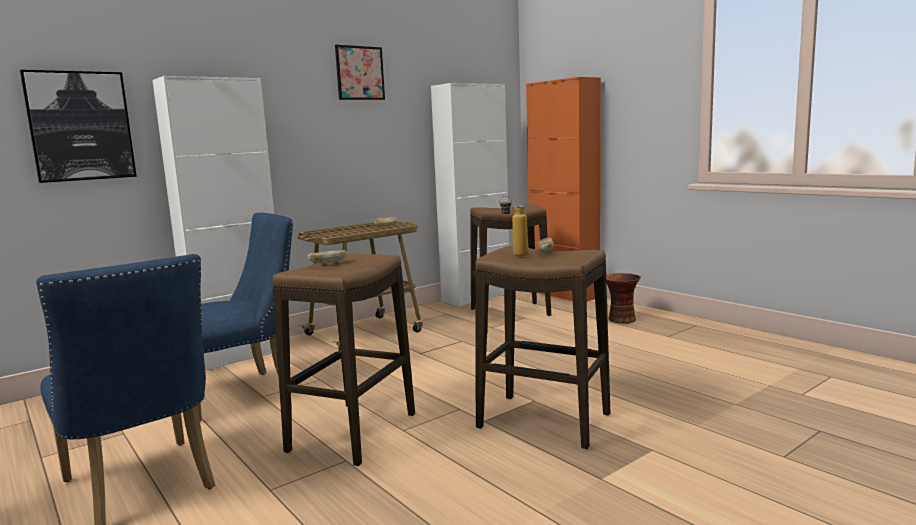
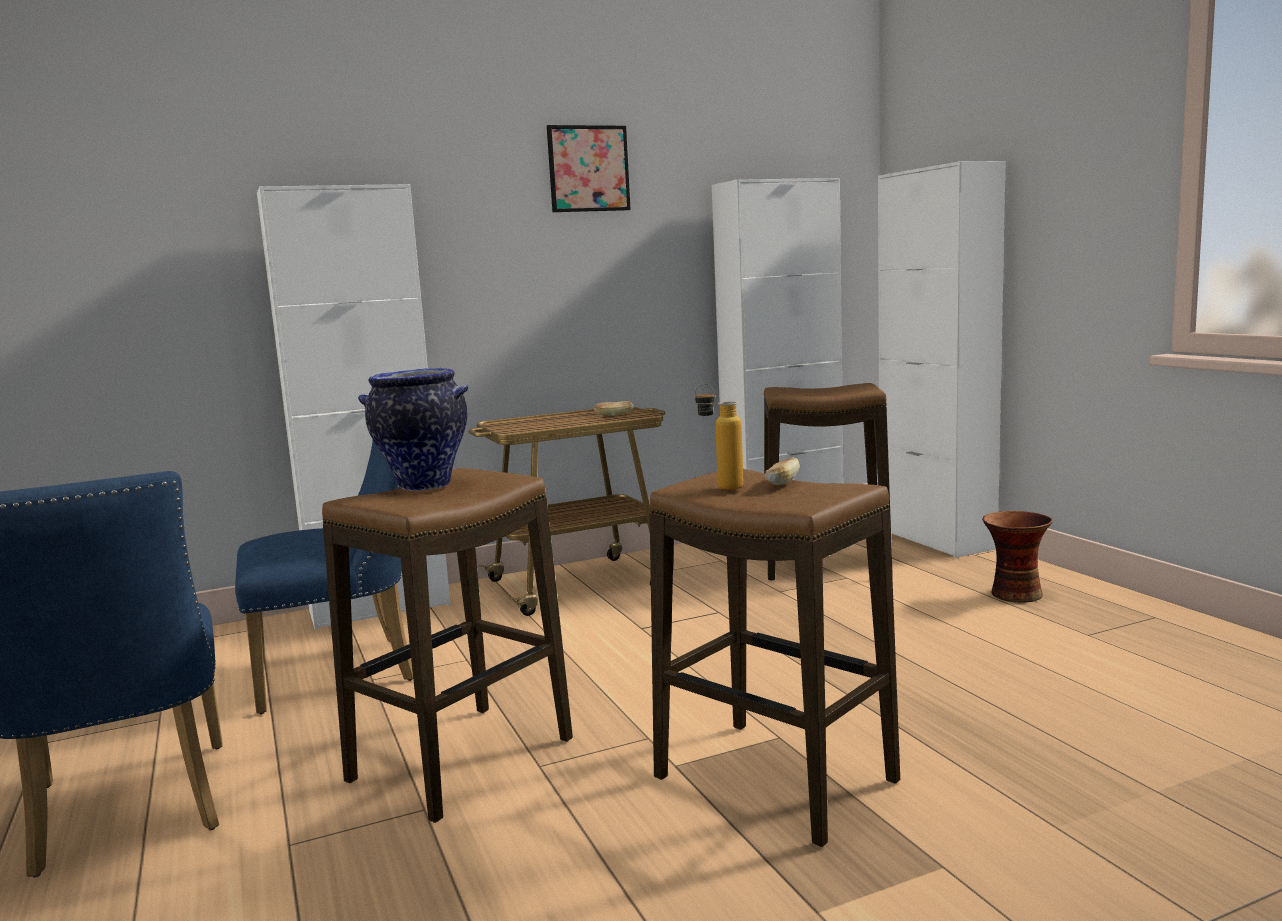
camera: 15 degrees right, 0 degrees up
(80, 126) = (155, 263): picture -> none
(328, 263) = (423, 486): bread -> vase
(564, 294) = (935, 539): orange cabinet -> white cabinet

